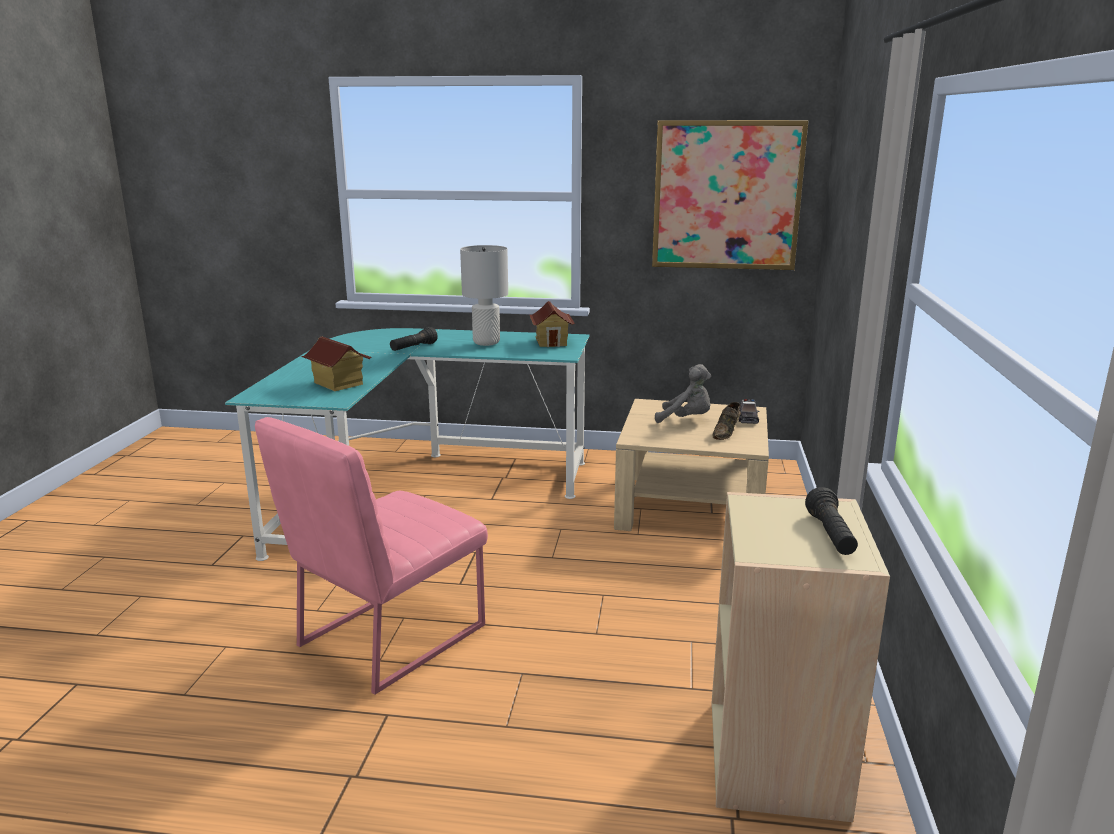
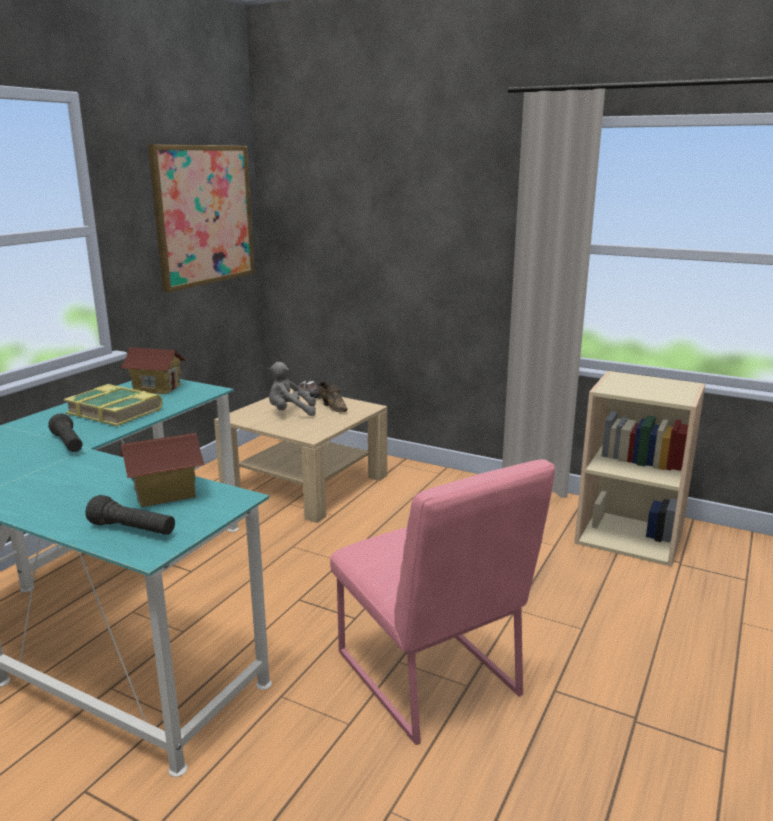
camera: 70 degrees left, 0 degrees up
(486, 344) = (115, 411): grey table lamp -> book
(686, 420) = (290, 412): grey plush toy -> grey plush toy turned 135 degrees counterclockwise
(831, 536) = (658, 383): black flashlight -> black flashlight (133, 530)

